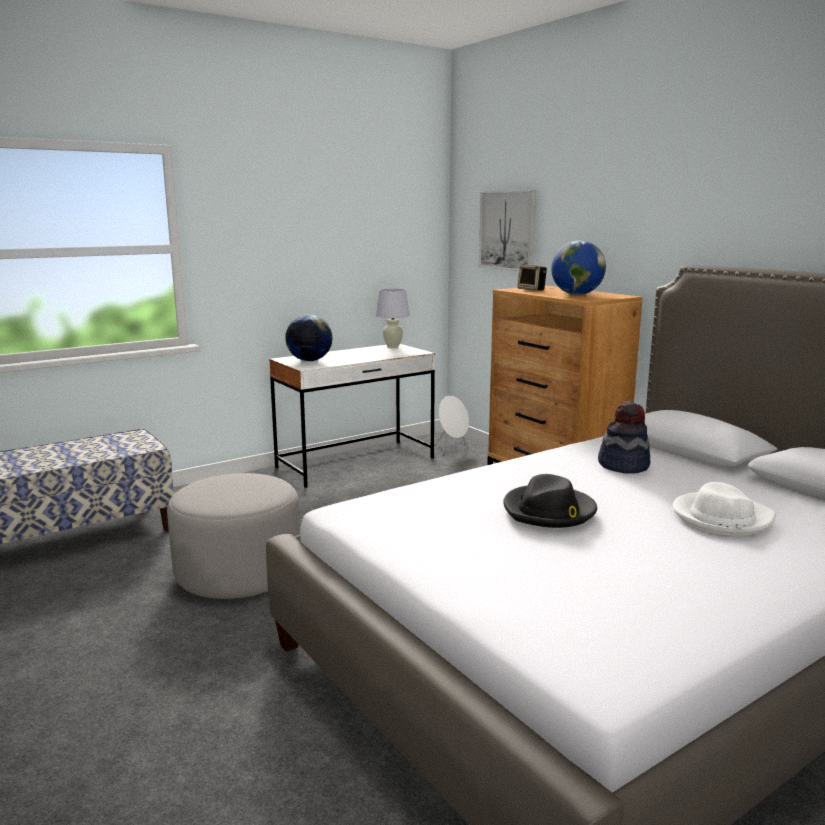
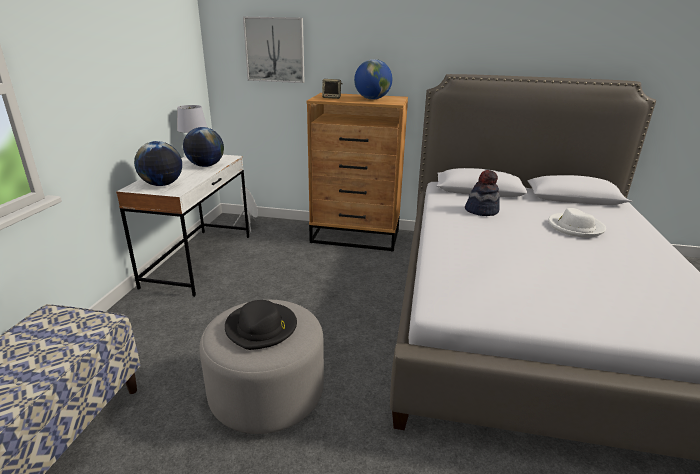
camera: 45 degrees left, 10 degrees up
(379, 354) = (205, 166): none -> globe
(549, 511) = (526, 254): black hat -> black hat (261, 328)

